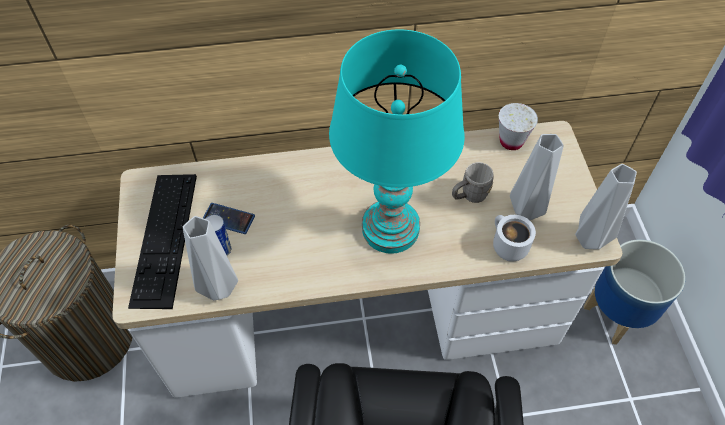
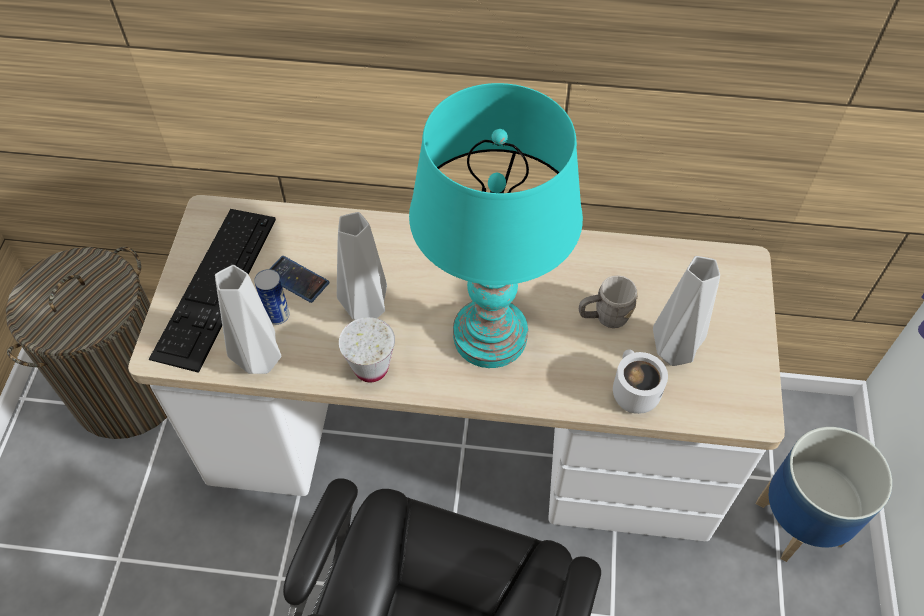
camera: 15 degrees right, 0 degrees up
(511, 141) = (682, 259): white cup -> white cup (371, 368)
(589, 238) = (744, 407): grey vase -> grey vase (365, 308)

